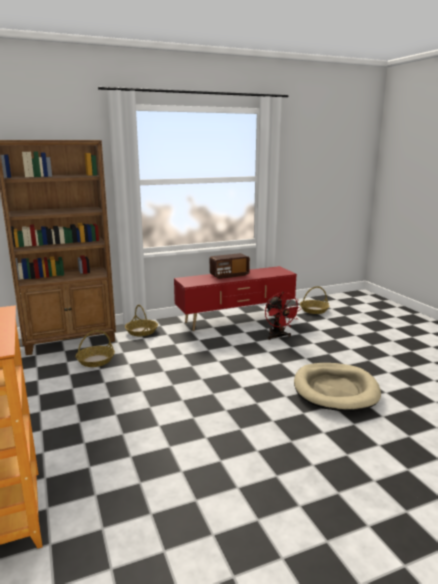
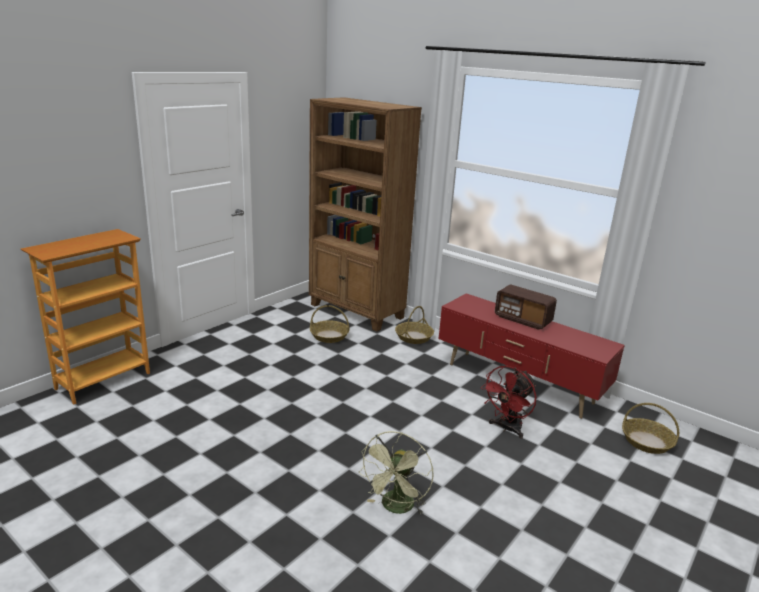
camera: 60 degrees right, 5 degrees up
(335, 390) = (396, 508): beige dog bed -> green fan

